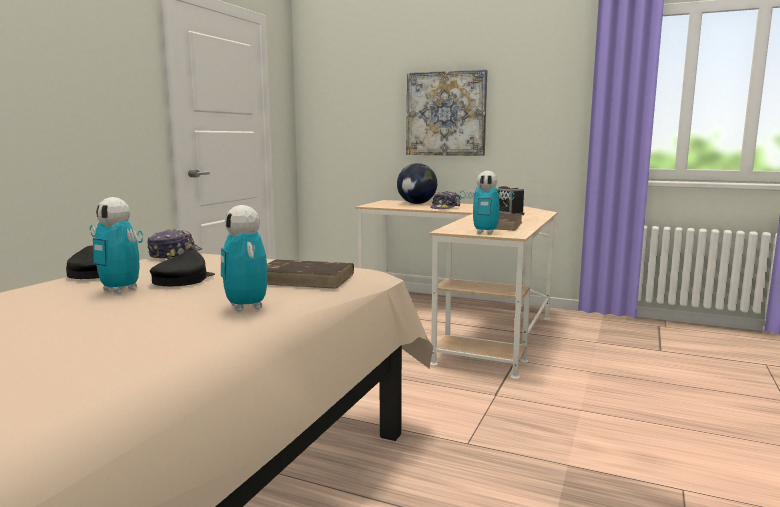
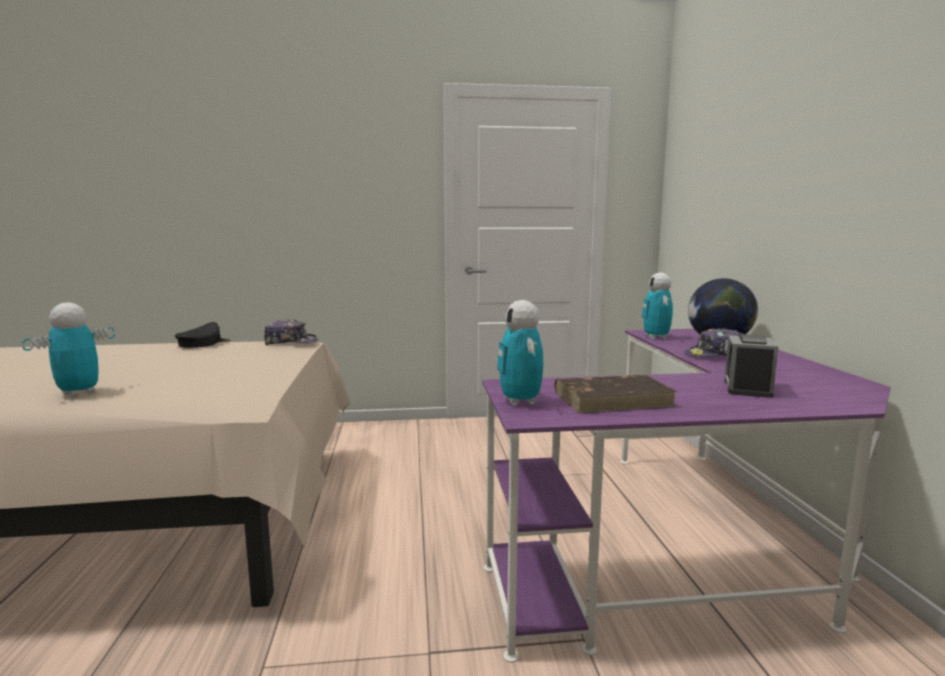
camera: 60 degrees right, 0 degrees up
(120, 290) = (142, 358): toy robot -> toy robot (656, 337)
(183, 279) = (183, 362): black cap -> none
(306, 279) = (197, 387): brown book -> none
(446, 113) = (795, 197): picture -> none
(464, 320) = (685, 546): beige desk -> purple desk

